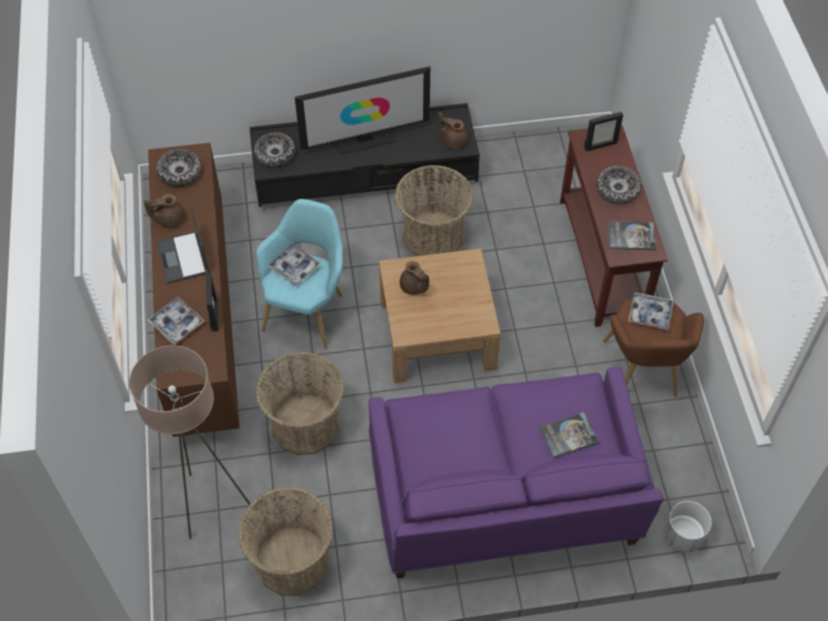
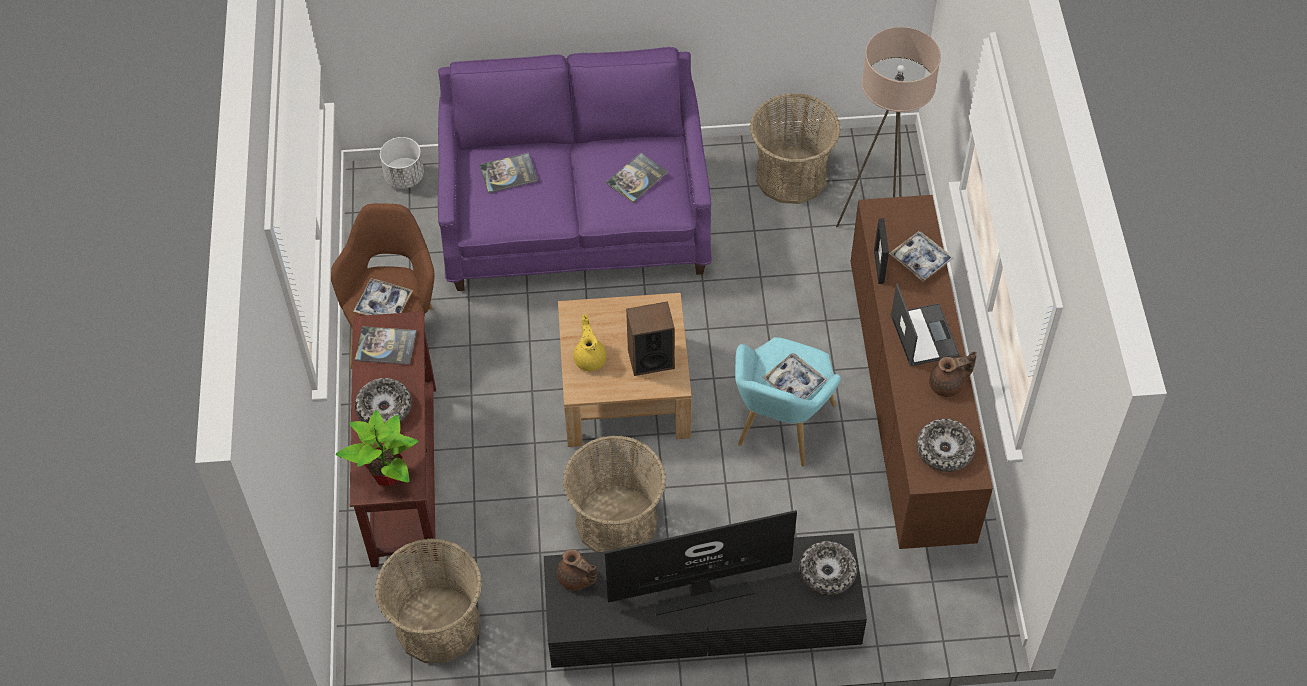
camera: 175 degrees left, 0 degrees up
(305, 424) = (780, 298): basket -> basket (437, 625)
(414, 287) = (650, 359): brown teapot -> speaker
(442, 436) = (637, 178): none -> book
(465, 285) = (590, 358): none -> yellow teapot
(600, 145) = (388, 474): picture frame -> potted plant

